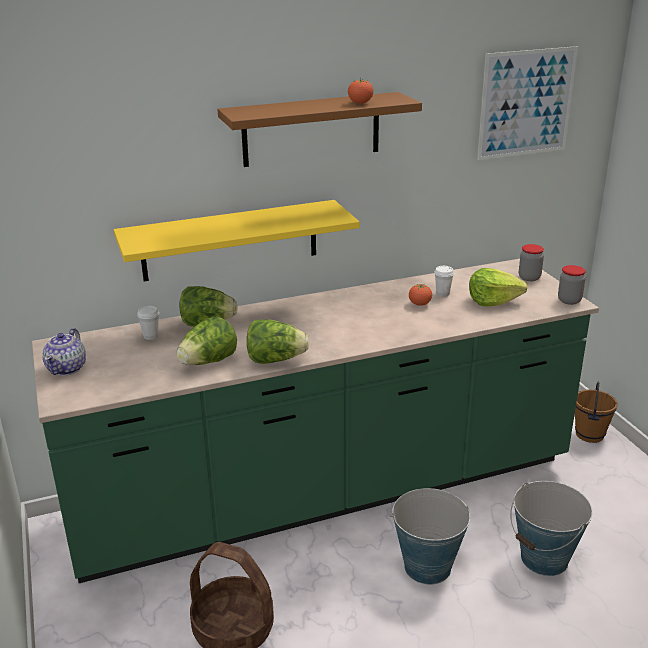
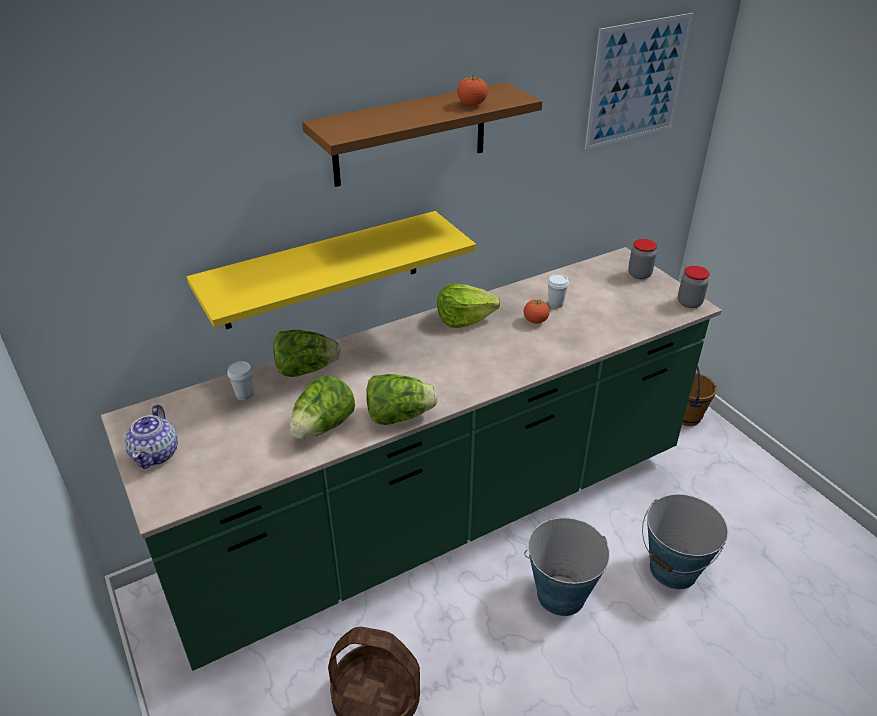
camera: 10 degrees left, 10 degrees up
(493, 301) = (611, 310): lettuce -> lettuce (464, 318)

